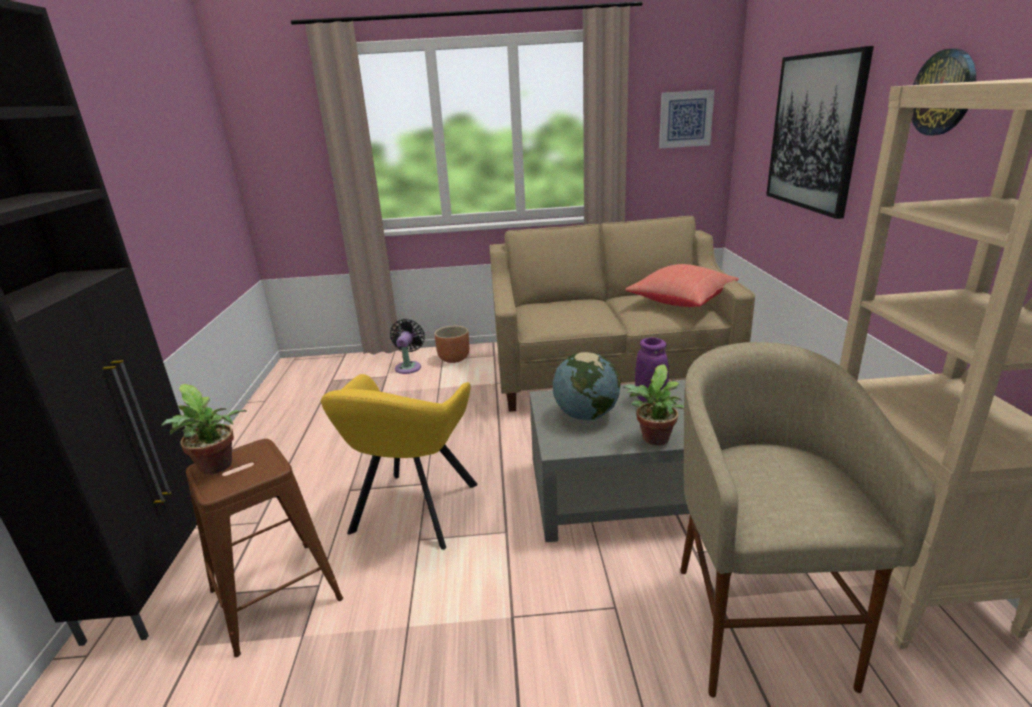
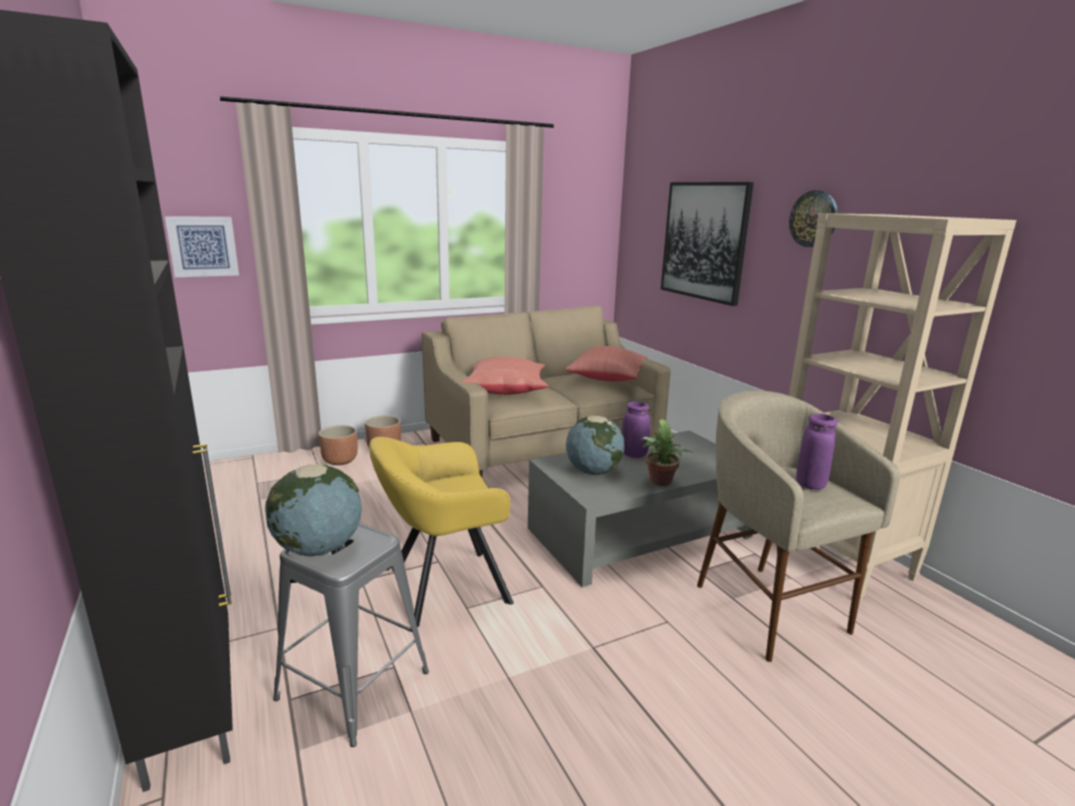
camera: 25 degrees left, 5 degrees down
(217, 468) = (318, 549): potted plant -> globe
(275, 595) = (353, 685): brown stool -> grey stool
(409, 366) = (340, 461): black fan -> brown planter
(412, 512) = (443, 587): yellow armchair -> yellow armchair turned 75 degrees clockwise
(555, 310) = (505, 390): none -> red pillow
(685, 119) = (583, 224): picture -> picture (203, 246)
(800, 484) = (810, 485): none -> purple vase

